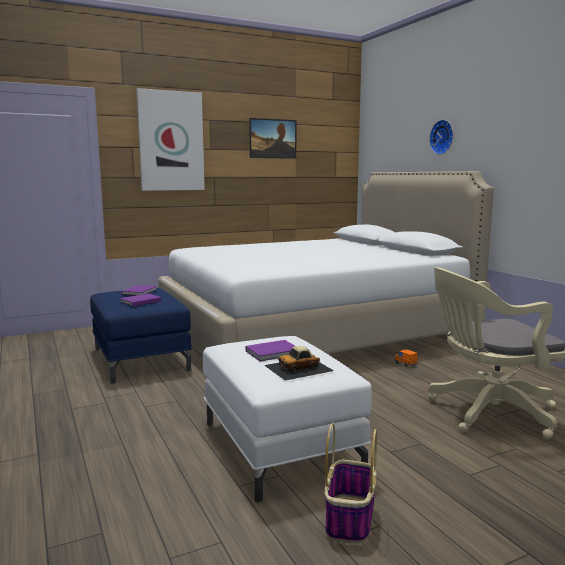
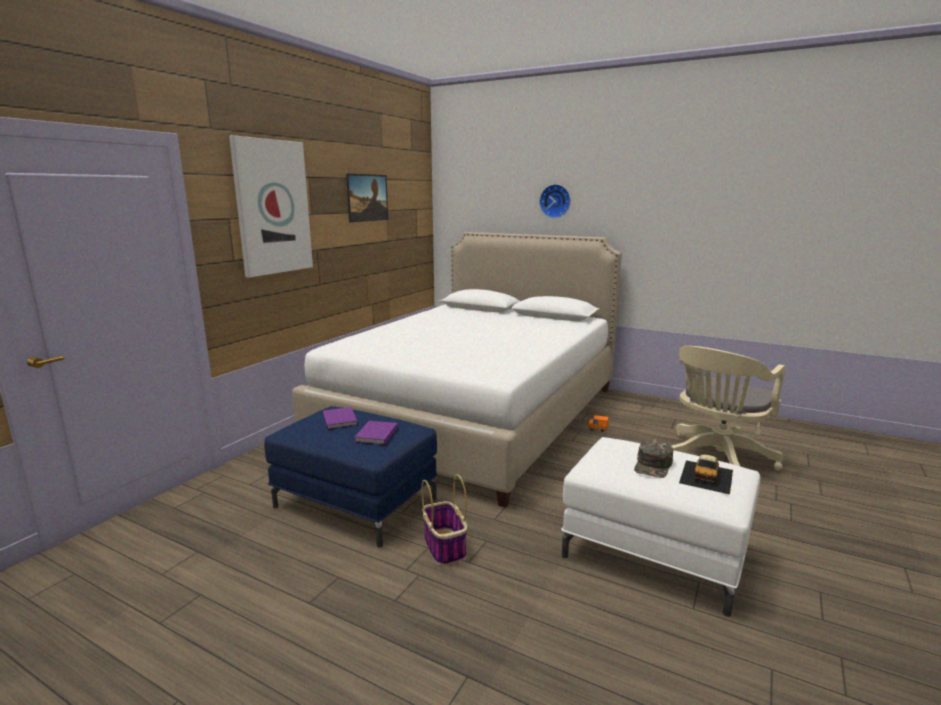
camera: 35 degrees left, 5 degrees up
(274, 353) = (653, 465): purple book -> green cap
(350, 520) = (800, 597): basket -> basket (445, 547)

